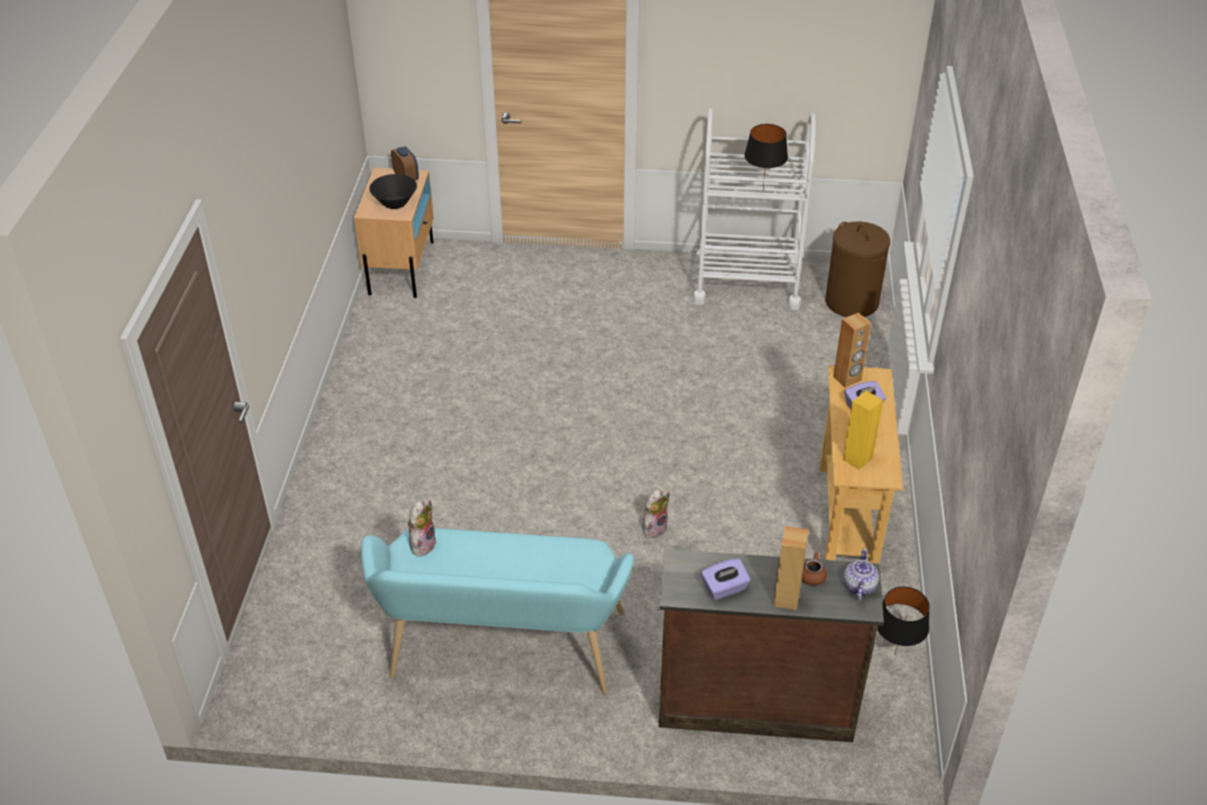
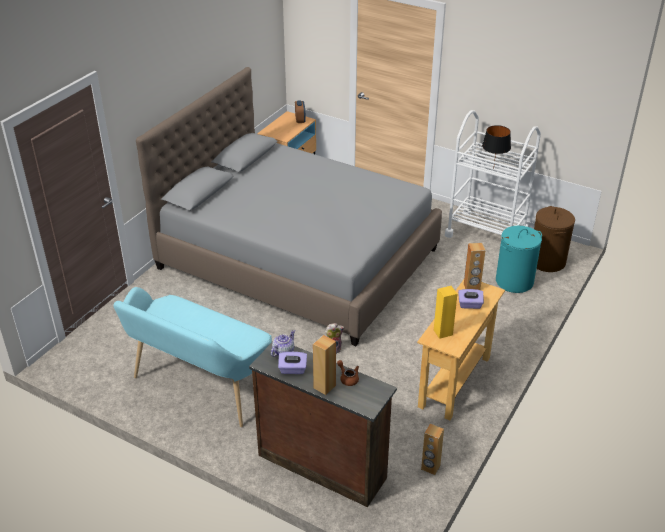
camera: 25 degrees right, 5 degrees down
(395, 203) = (284, 131): black bowl -> none
(422, 544) = (170, 304): plush toy -> none
(509, 402) = (298, 258): none -> grey bed
(829, 345) = (514, 281): none -> turquoise laundry basket
(858, 586) = (373, 395): teapot -> teapot (283, 351)
(895, 653) = (430, 467): black table lamp -> brown speaker

